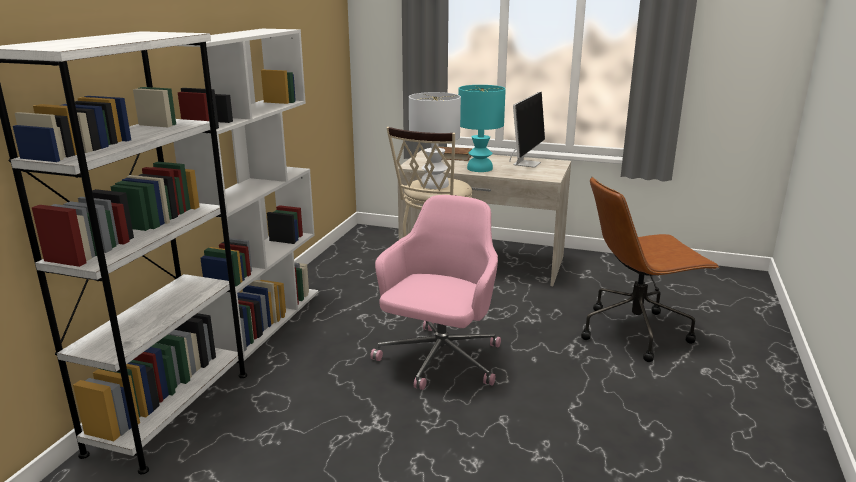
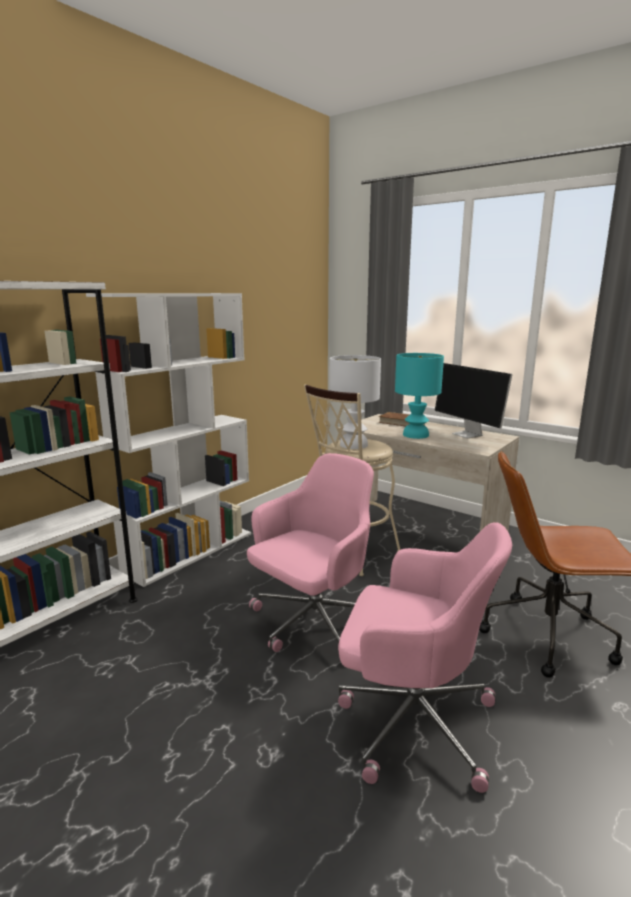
camera: 20 degrees right, 5 degrees down
(526, 163) = (468, 434): monitor -> monitor turned 105 degrees clockwise
(566, 413) = (411, 719): none -> pink office chair

